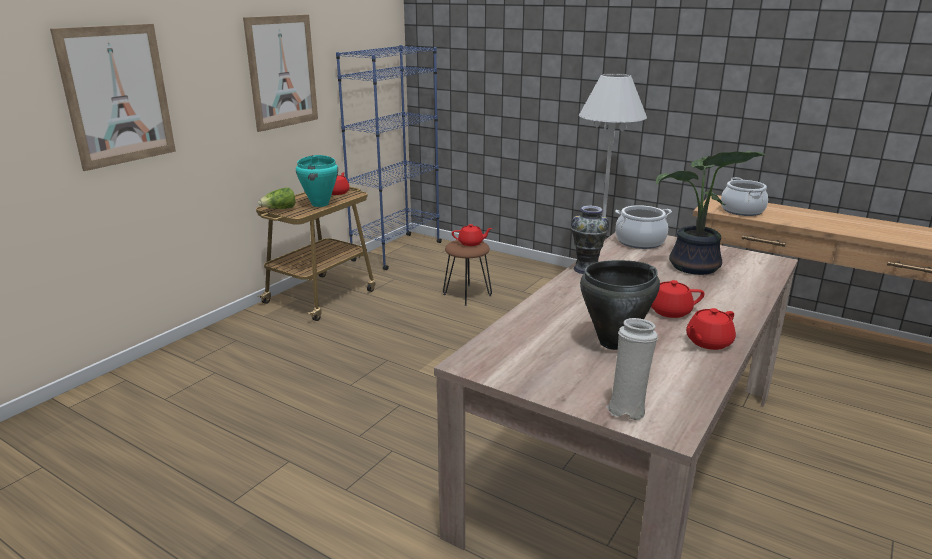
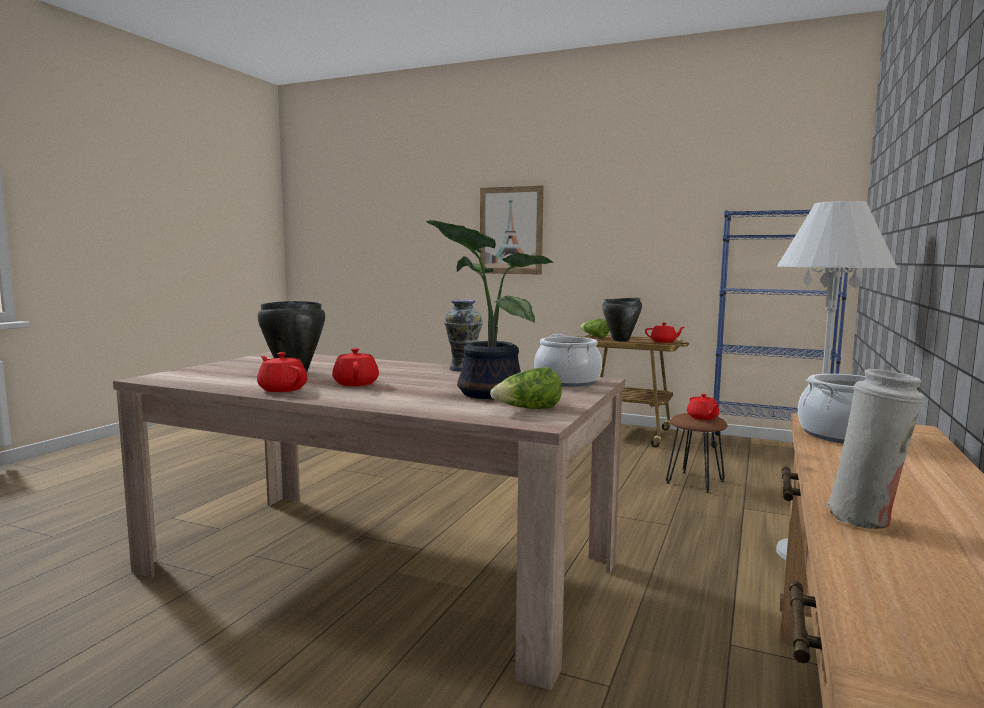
camera: 80 degrees right, 15 degrees down
(282, 72) = (656, 227): picture -> none
(320, 204) = (621, 340): turquoise cooking pot -> black cooking pot
(627, 409) = (187, 373): white vase -> white vase (865, 519)
(743, 261) = (528, 410): none -> lettuce

